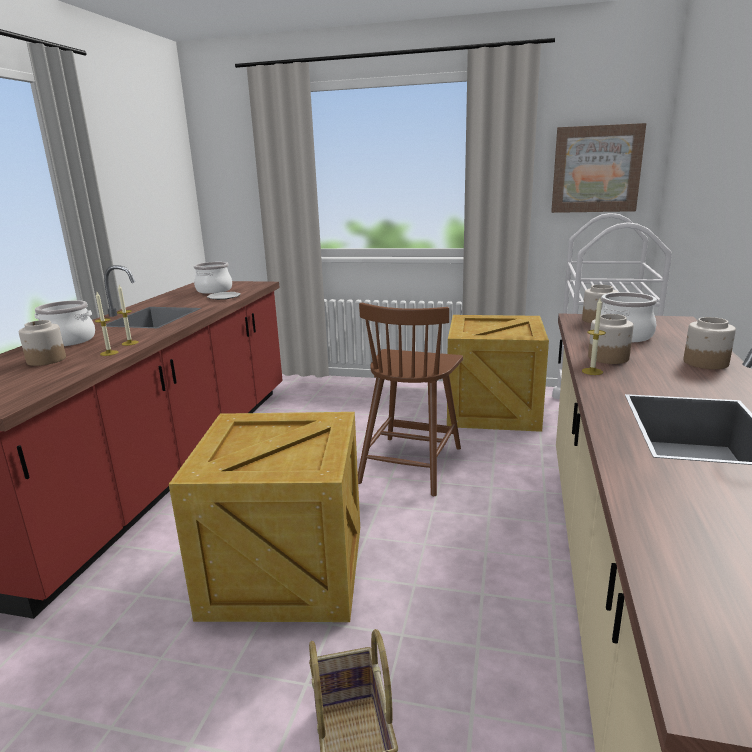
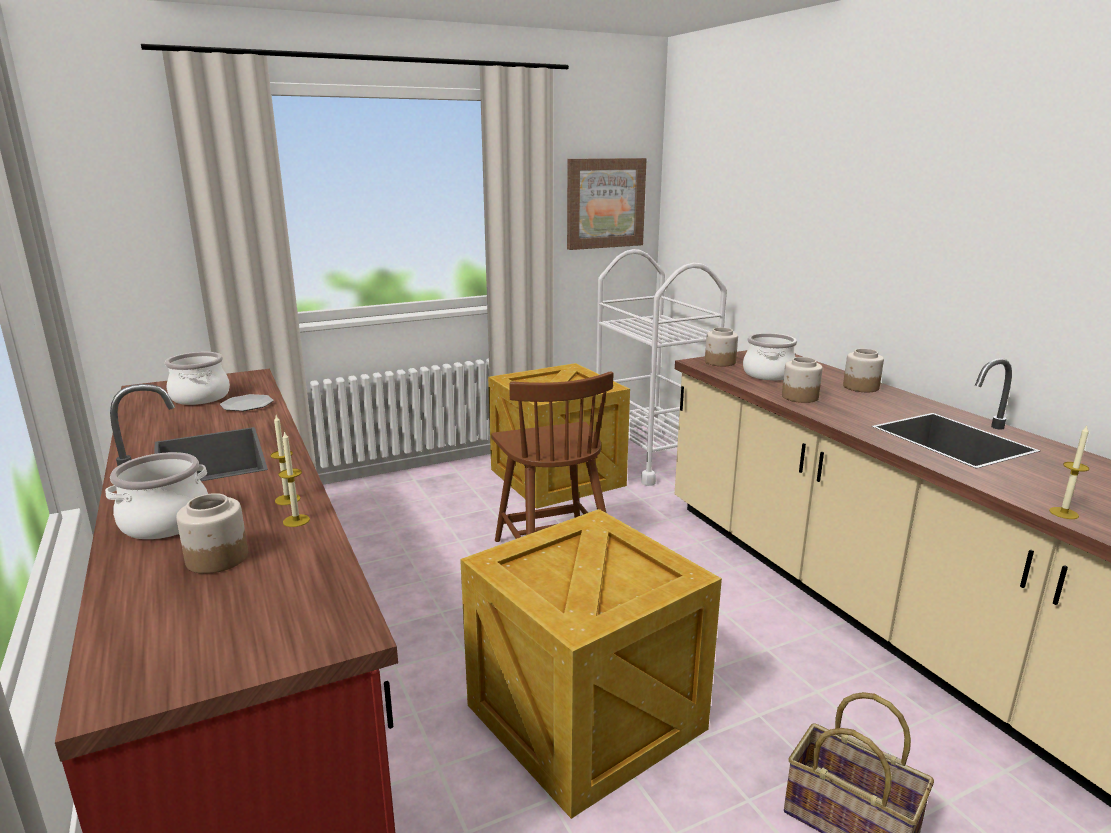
camera: 40 degrees left, 0 degrees up
(592, 371) = (815, 412): candle -> candle (1063, 513)

